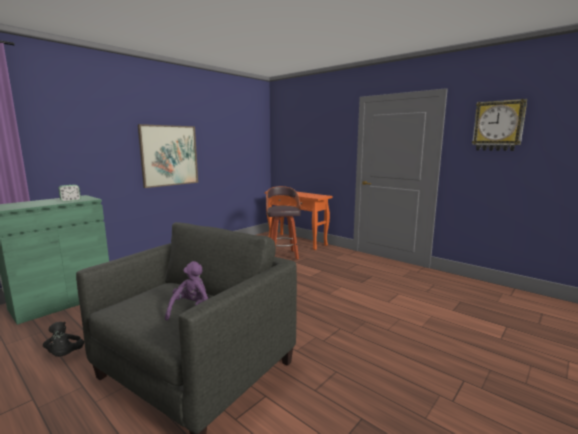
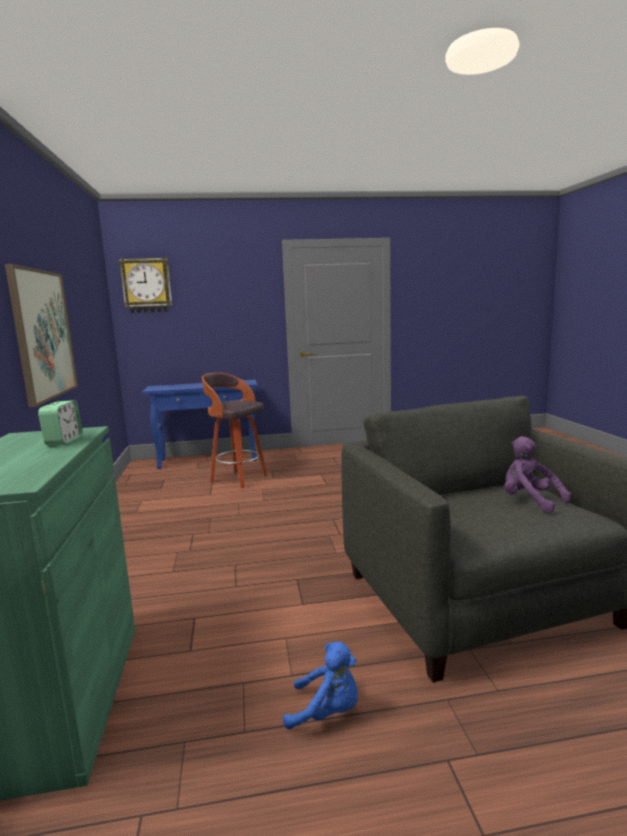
camera: 50 degrees left, 0 degrees up
(65, 355) = (327, 712): black plush toy -> blue plush toy
(297, 241) = (209, 460): orange console table -> blue console table
(498, 126) = (440, 279): wall clock -> wall clock (147, 285)

